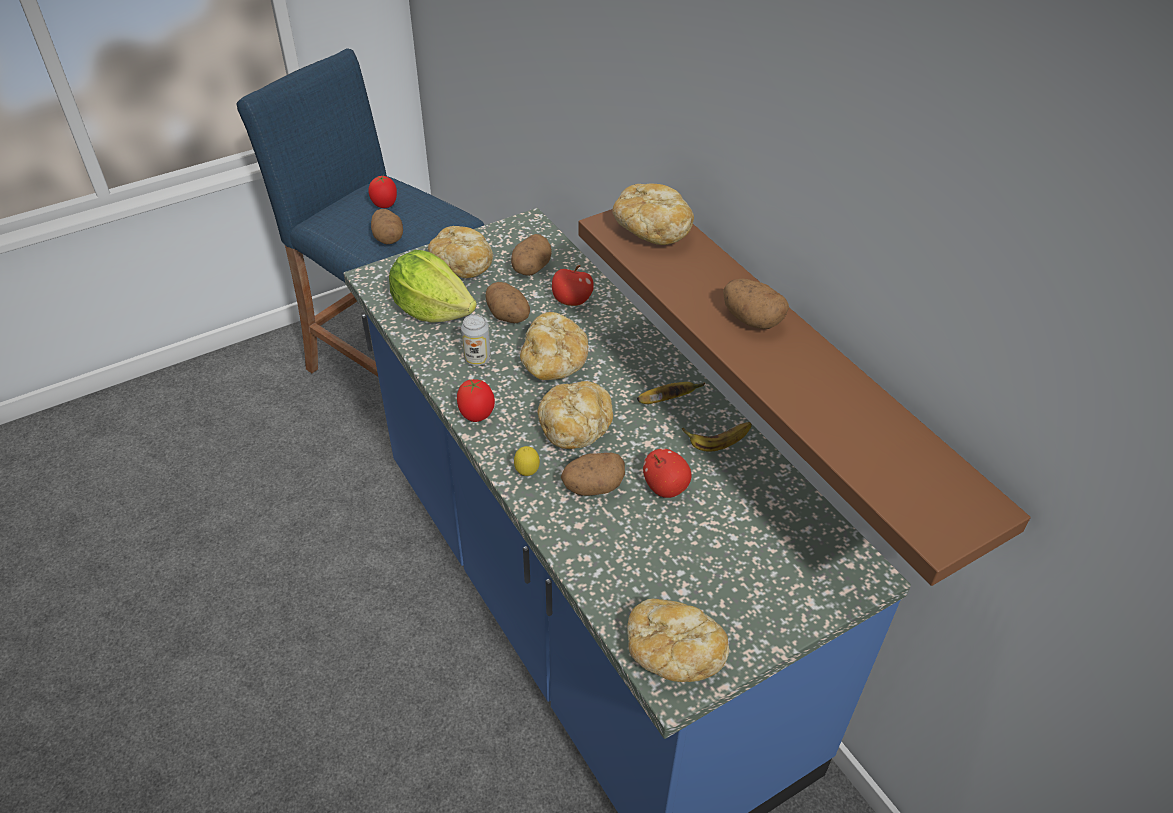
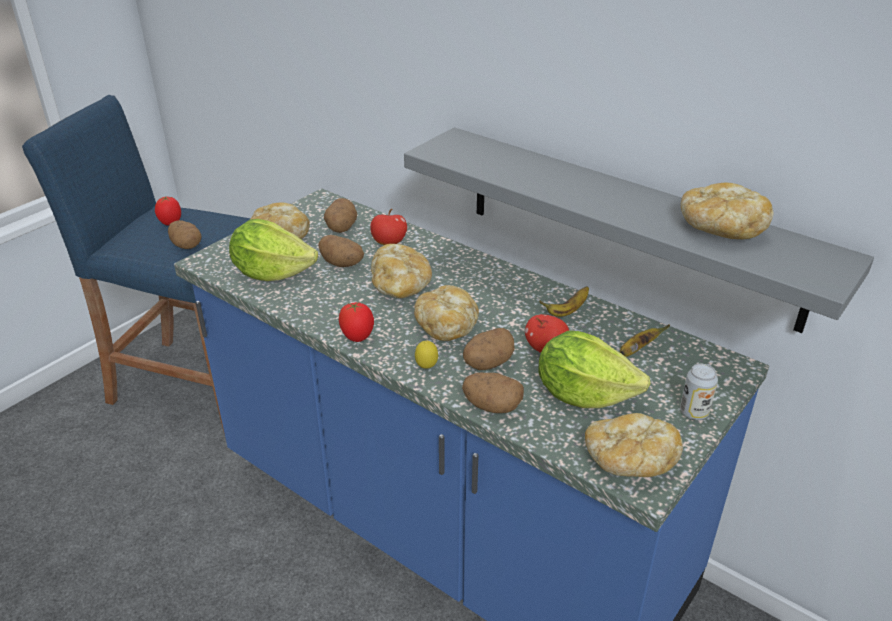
camera: 20 degrees left, 10 degrees down
(477, 359) = (333, 298): can -> can (694, 412)
(651, 230) = (467, 148): bread -> bread (719, 230)
(666, 400) = (508, 291): banana -> banana (637, 350)
(673, 556) = (583, 394): none -> lettuce
(751, 319) = (586, 186): potato -> potato (492, 406)
(804, 371) = (628, 225): brown shelf -> grey shelf

